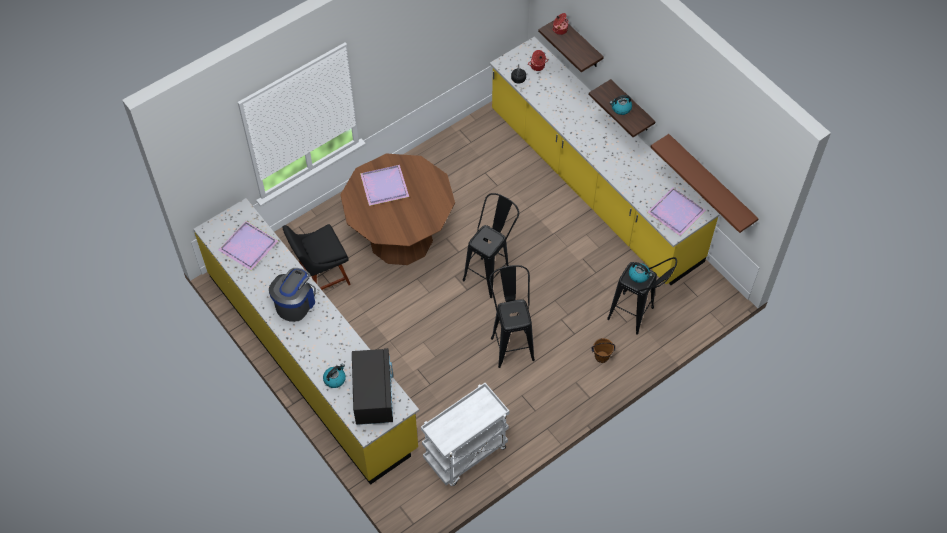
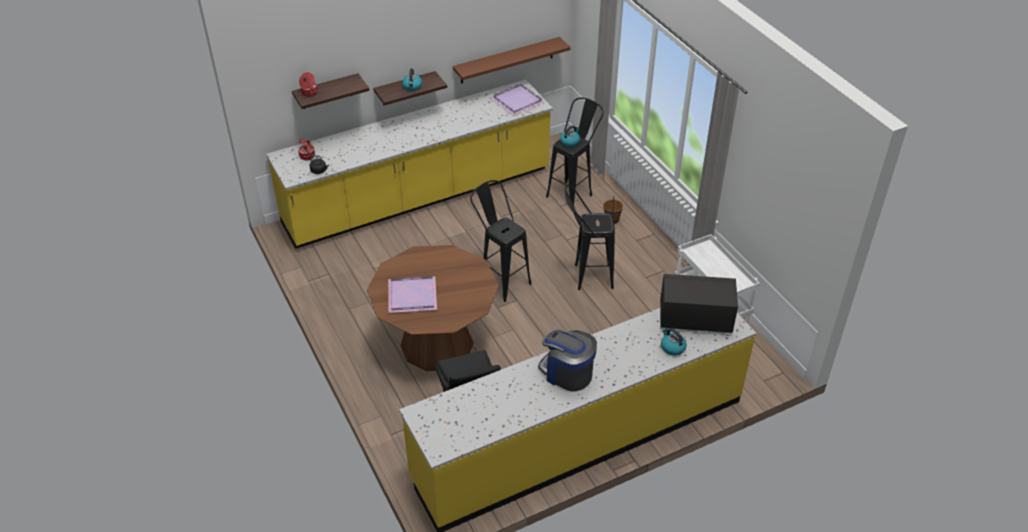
camera: 80 degrees left, 15 degrees down
(248, 247) = (476, 411): purple tray -> none

